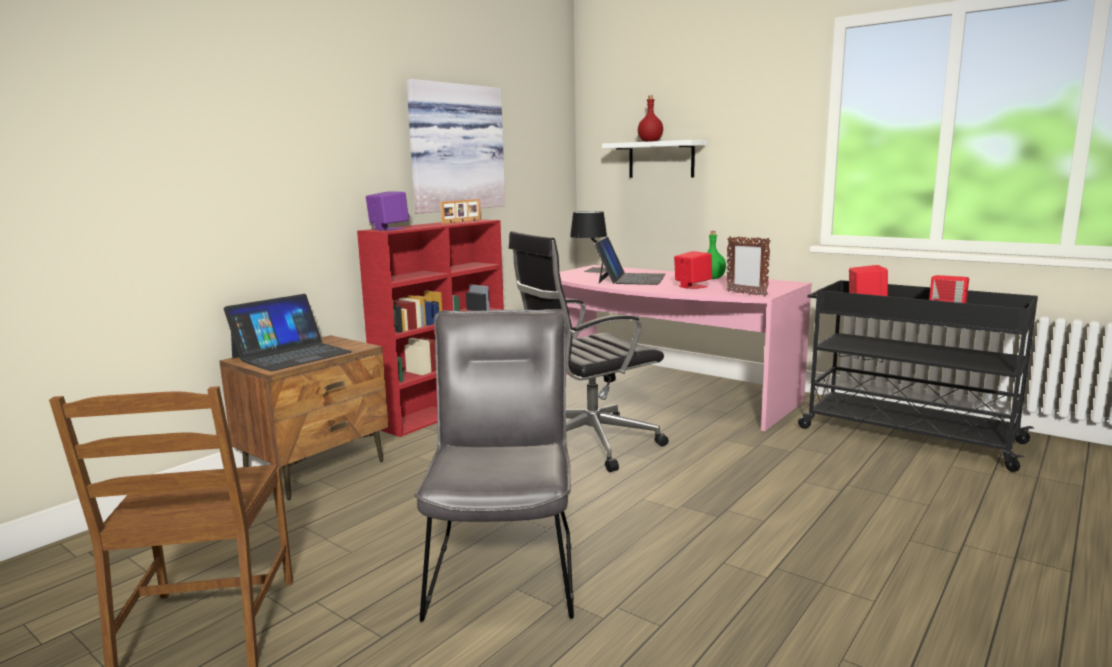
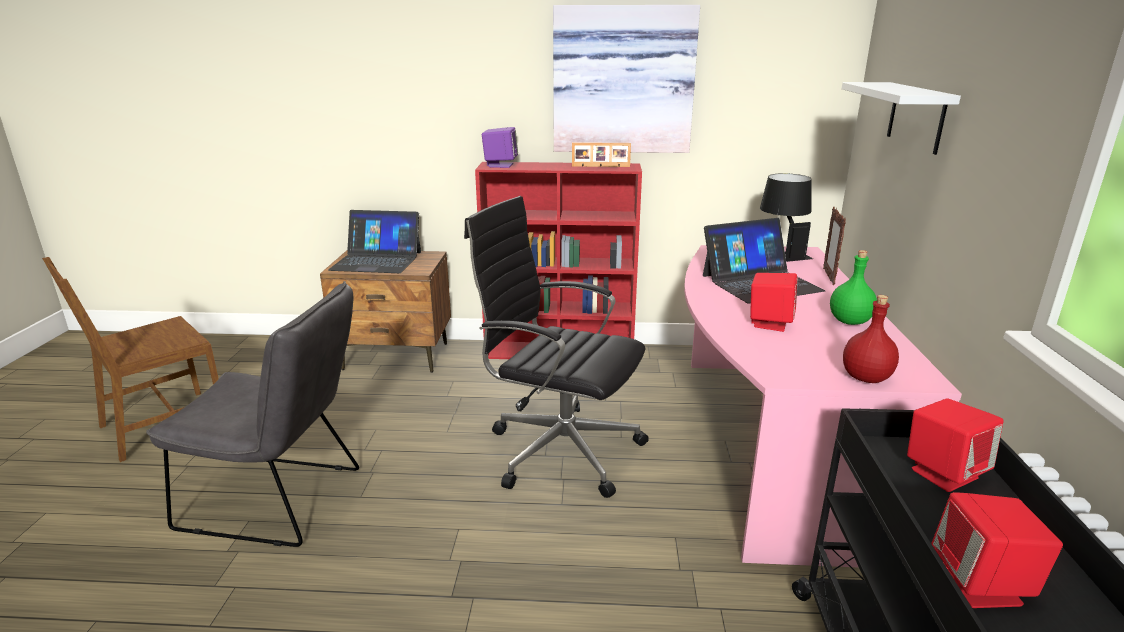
camera: 55 degrees right, 10 degrees up
(504, 566) = (282, 500): grey chair -> grey chair turned 45 degrees clockwise
(650, 141) = (895, 87): red bottle -> red bottle (866, 377)
(746, 294) = (774, 364): picture frame -> picture frame (828, 276)

